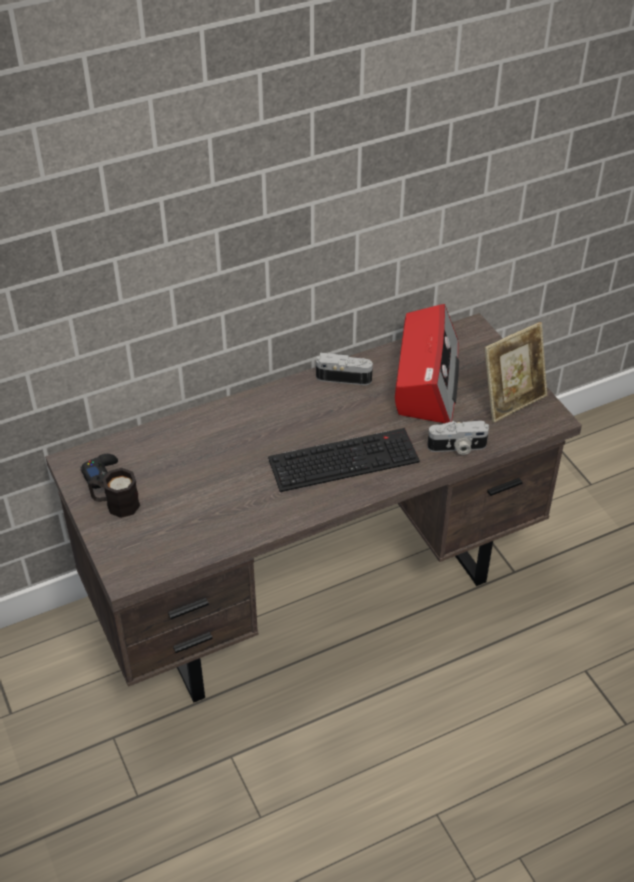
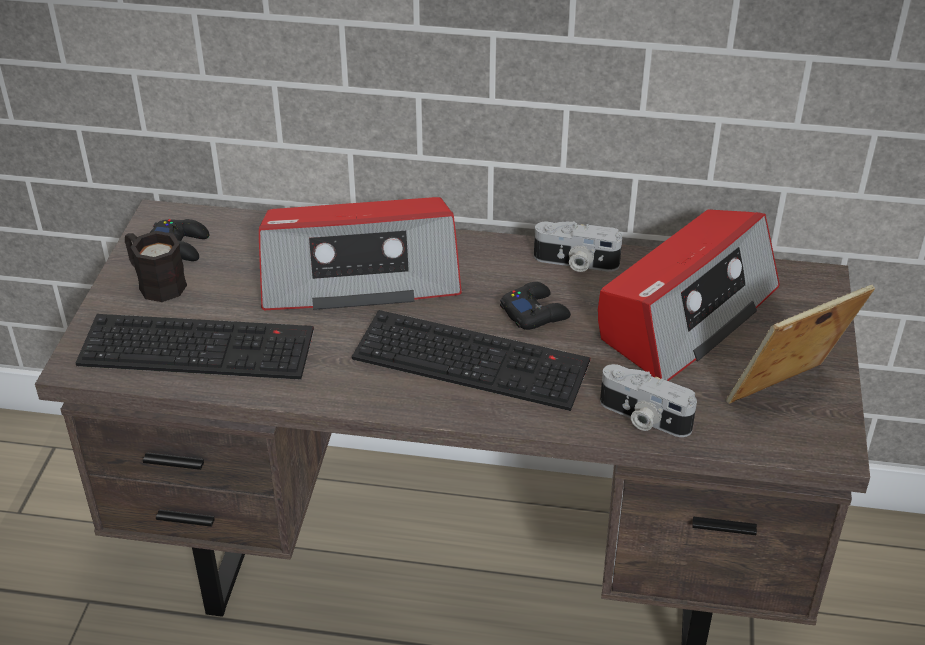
camera: 35 degrees right, 5 degrees down
(186, 528) = (200, 346): none -> keyboard
(233, 441) = (360, 276): none -> radio
(344, 376) = (575, 263): camera -> camera turned 150 degrees clockwise
(350, 416) = (535, 313): none -> black game controller
(512, 401) = (786, 396): picture frame -> picture frame turned 150 degrees clockwise

